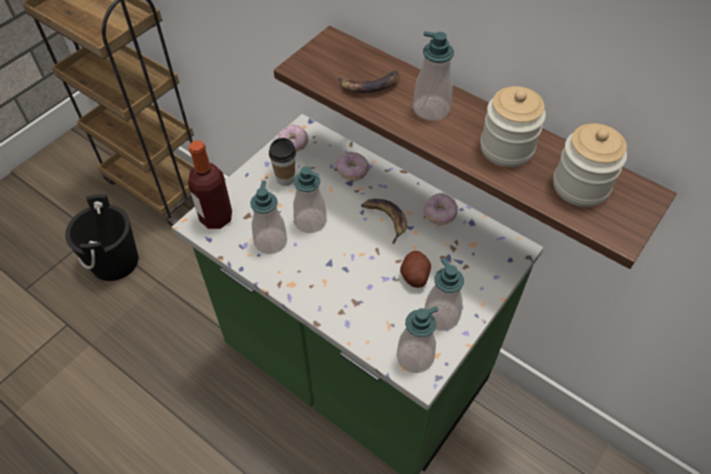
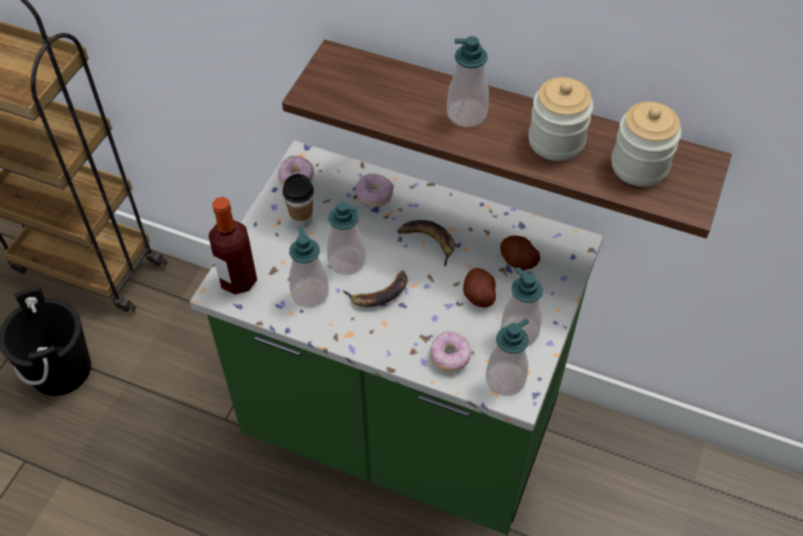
camera: 15 degrees left, 0 degrees up
(370, 84) = (393, 99): banana -> banana (379, 292)
(440, 214) = (485, 224): donut -> donut (450, 357)
(459, 253) = (518, 261): none -> potato

